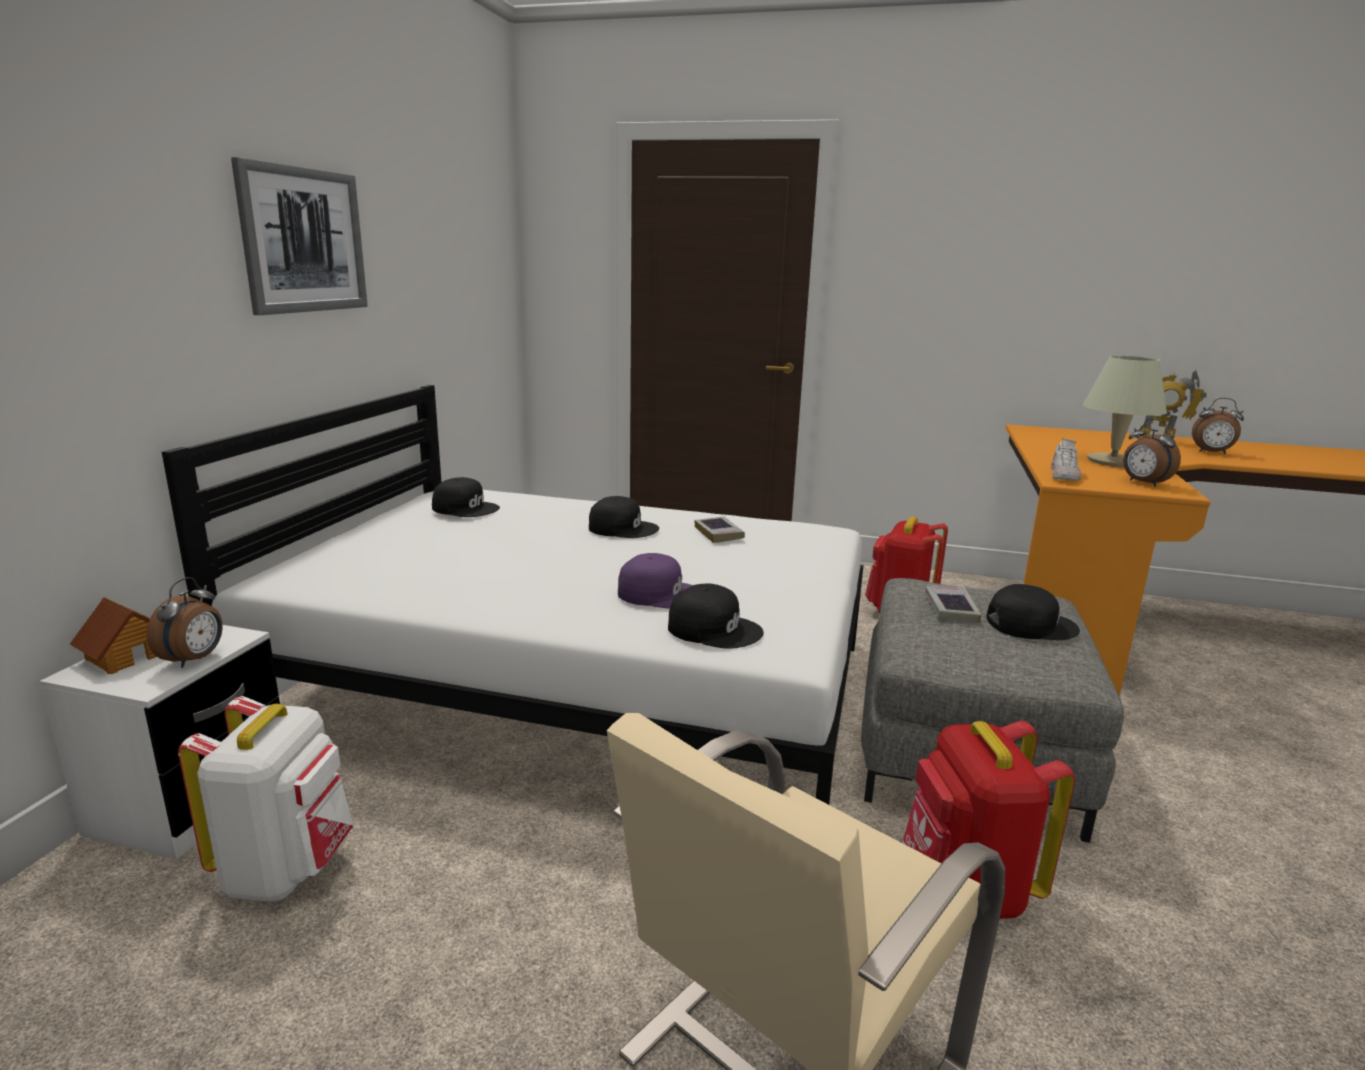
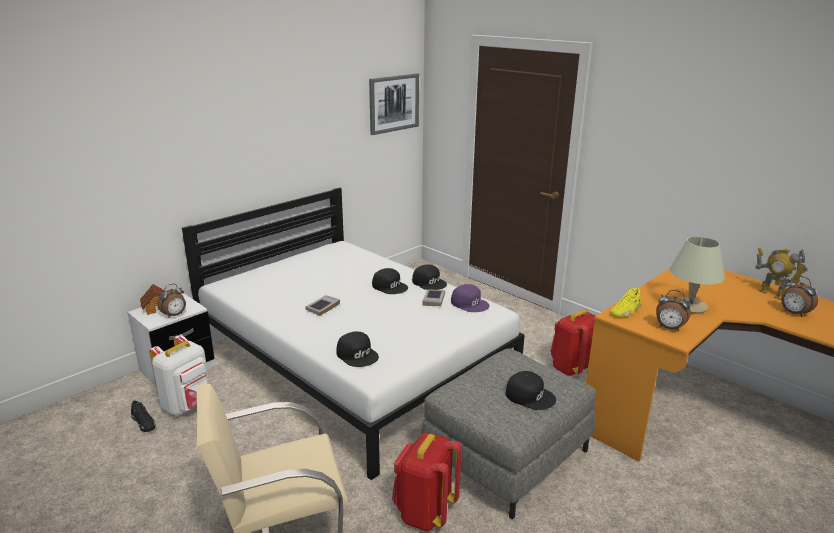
camera: 30 degrees right, 5 degrees up
(192, 949) = (144, 423): none -> black shoe
(304, 240) = (263, 128): picture -> picture (394, 103)
(466, 508) = (332, 258): black cap -> black cap (429, 282)
(659, 593) = (359, 329): purple cap -> purple cap (470, 303)
(950, 609) = (501, 375): book -> book (323, 307)
(1064, 476) = (625, 311): white shoe -> yellow shoe
(1143, 483) = (669, 328): alarm clock -> alarm clock turned 60 degrees counterclockwise

